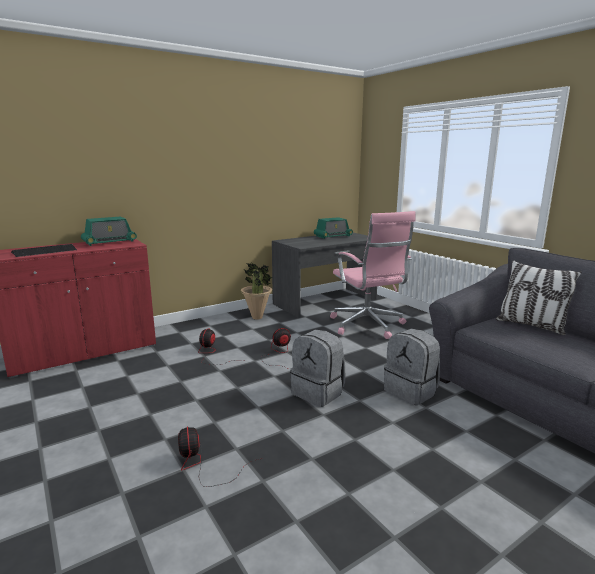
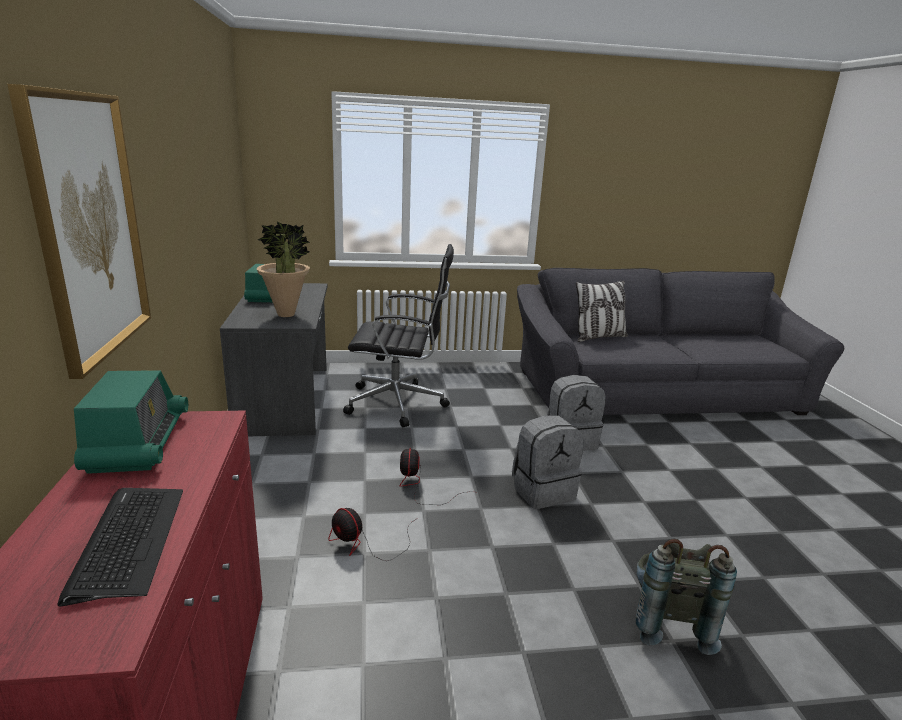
camera: 65 degrees left, 5 degrees up
(134, 164) = (89, 227): none -> picture
(202, 465) = (667, 621): fan -> grey backpack
(257, 317) = (269, 465): potted plant -> potted plant (286, 314)
(367, 326) = (399, 403): pink office chair -> black office chair

